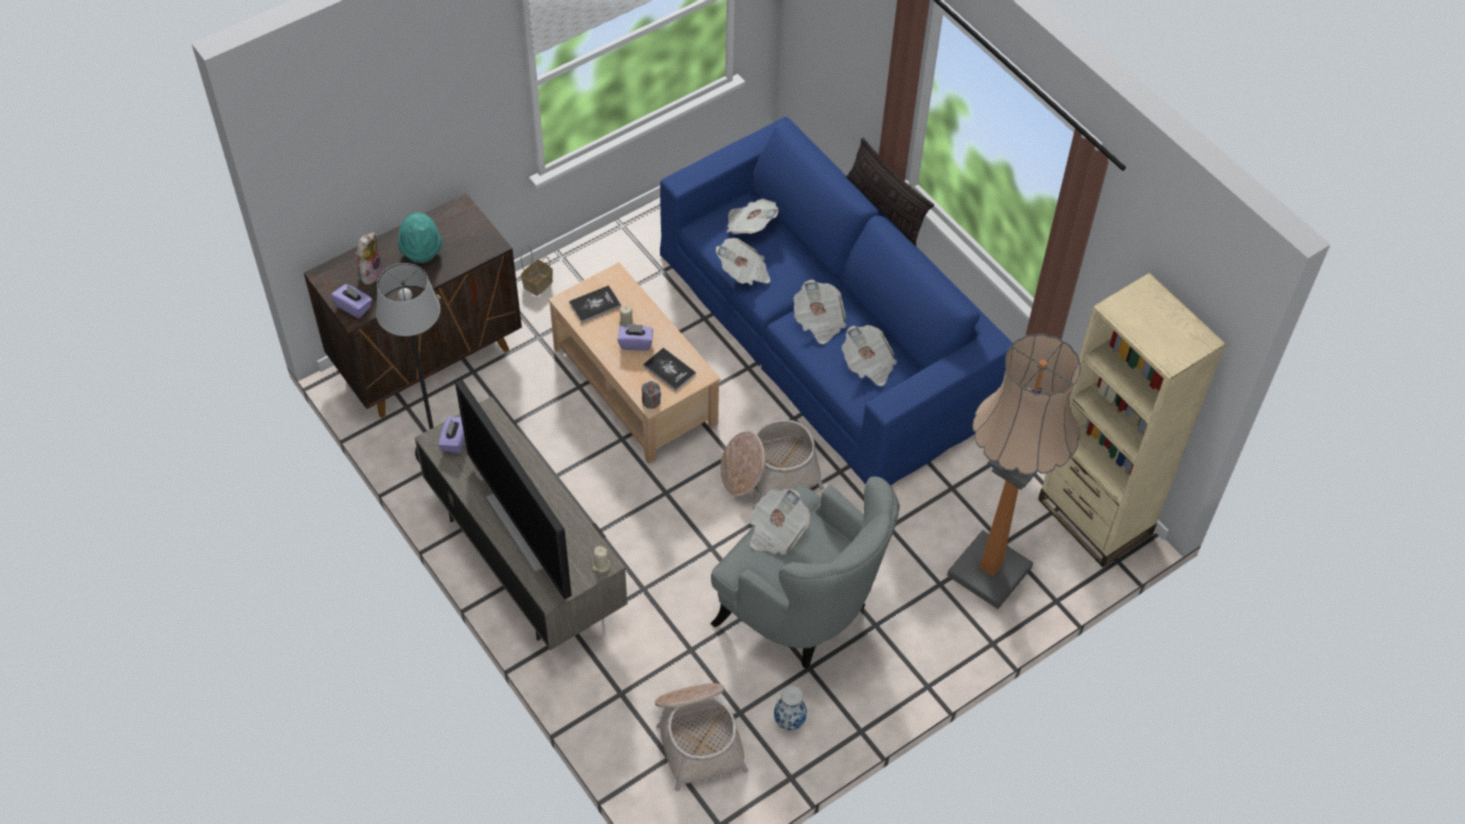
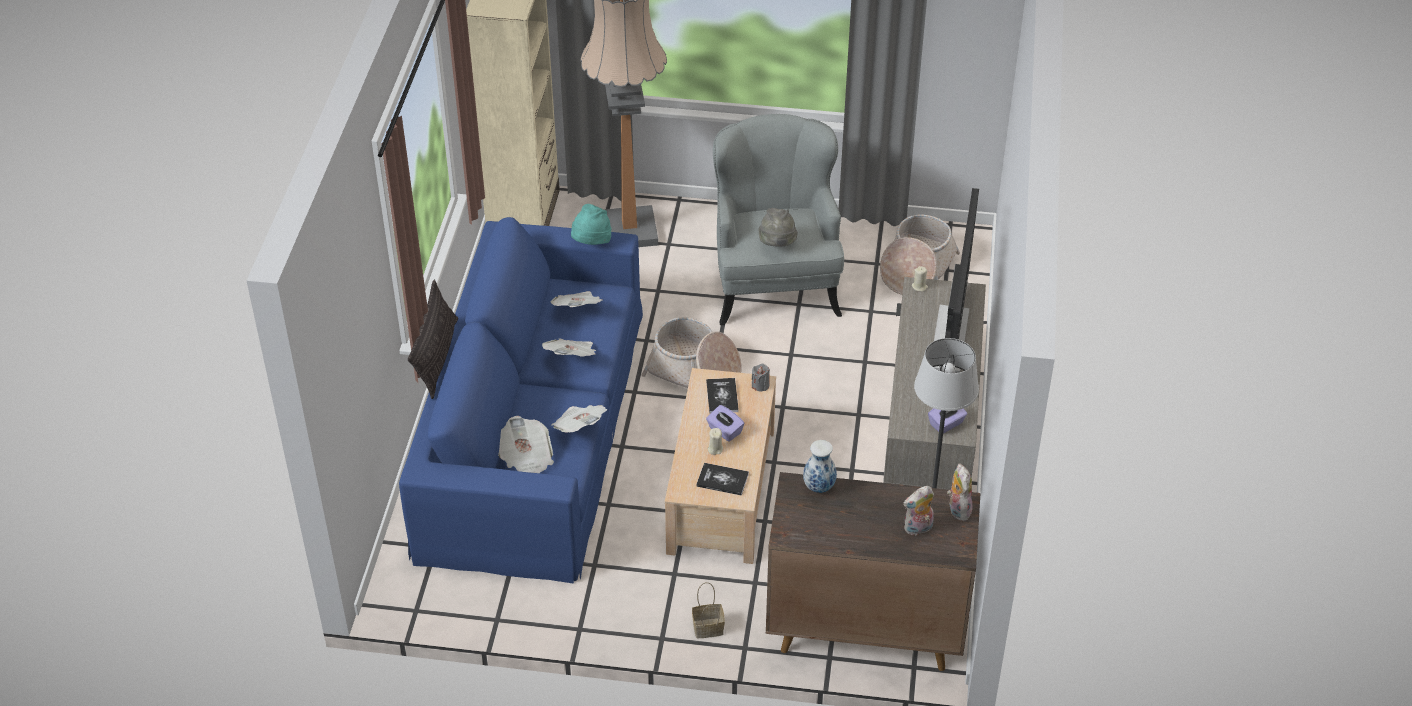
camera: 135 degrees left, 10 degrees down
(354, 307) = (957, 509): purple tissue box -> plush toy
(421, 249) = (856, 520): turquoise hat -> turquoise hat (591, 242)
(776, 531) = (777, 245): newspaper -> grey hat
(790, 721) = (850, 241): vase -> vase (819, 486)

